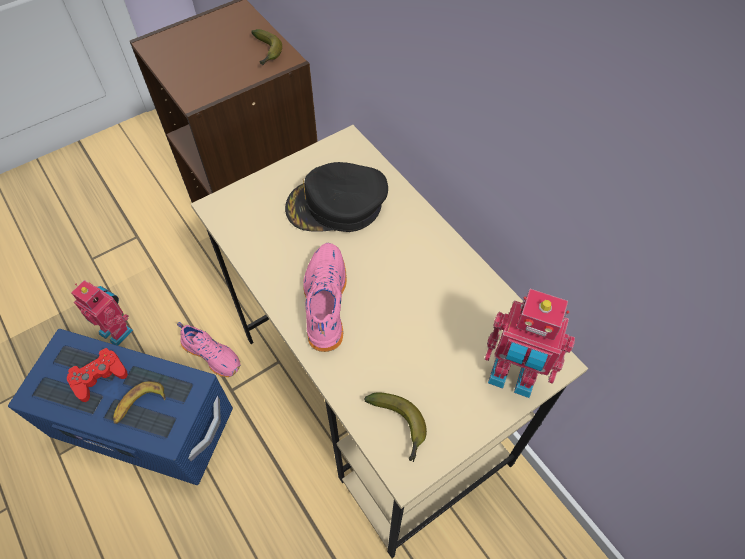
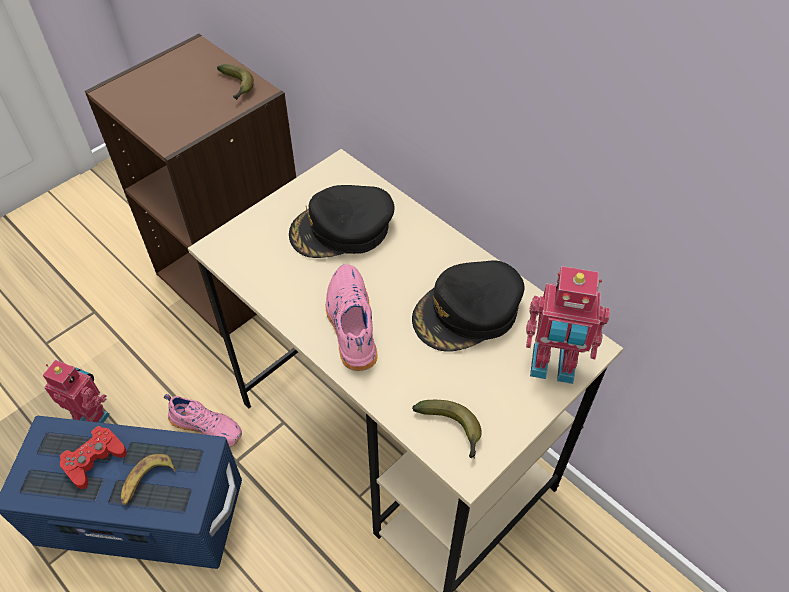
camera: 10 degrees left, 5 degrees down
(439, 307) = (467, 312): none -> black cap

